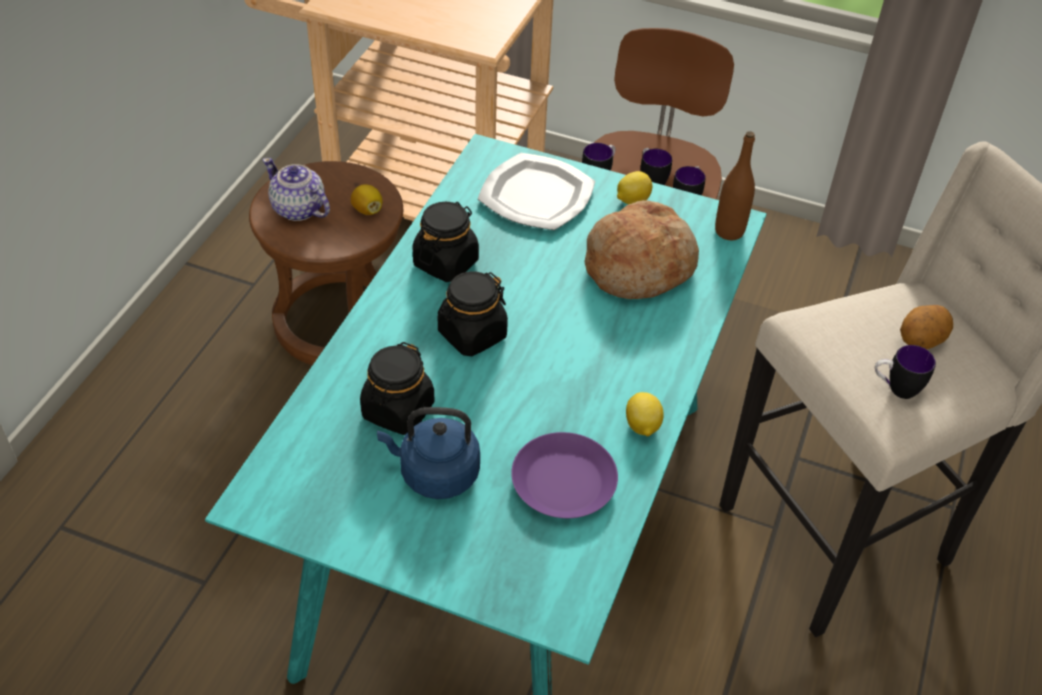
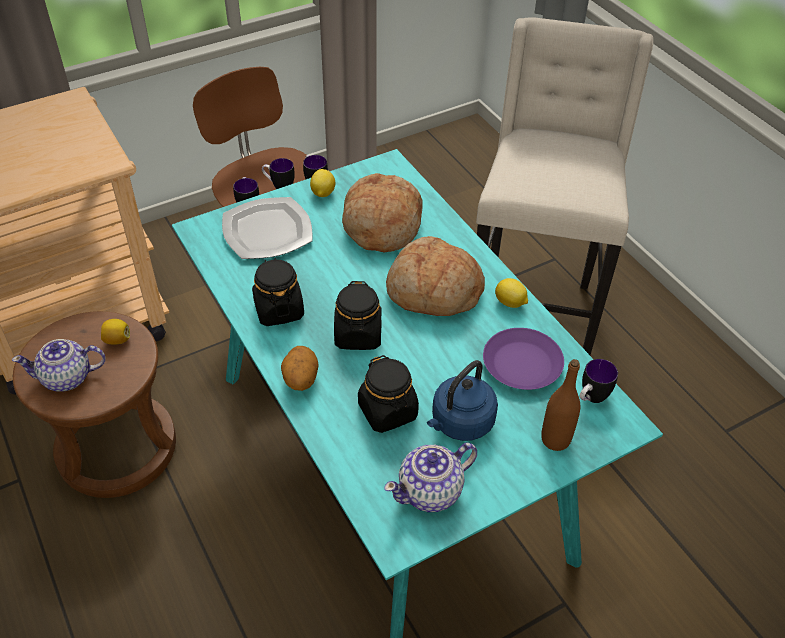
camera: 50 degrees left, 0 degrees up
(330, 497) = (431, 491): none -> teapot
(591, 356) = (433, 291): none -> bread
(729, 231) = (395, 171): brown bottle -> brown bottle (555, 439)
(895, 389) = (585, 185): mug -> mug (590, 399)
(920, 341) = (561, 155): potato -> potato (300, 379)

